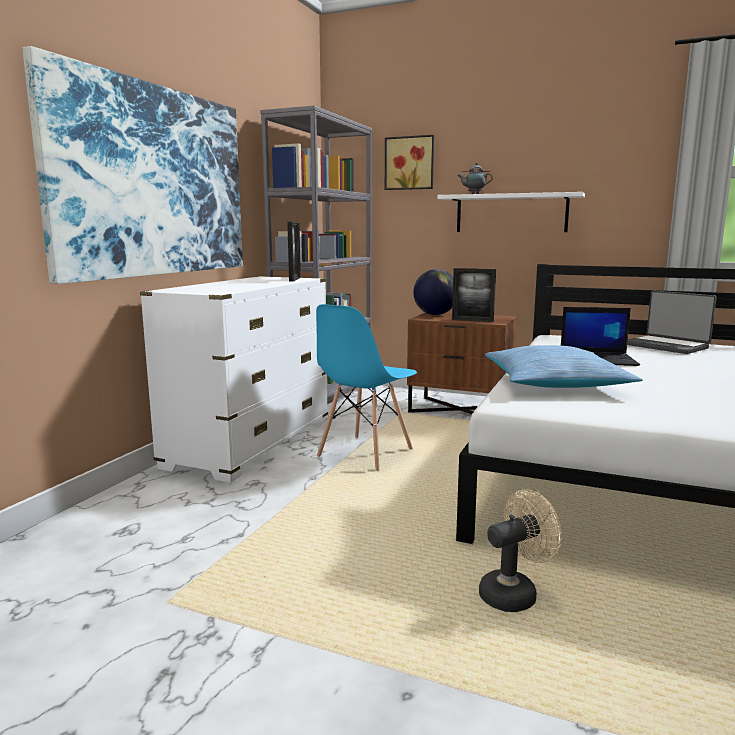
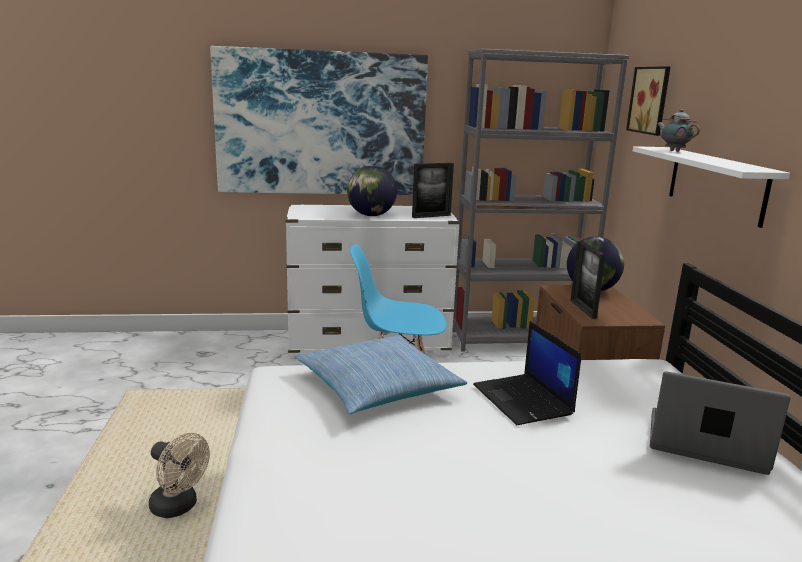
camera: 60 degrees right, 5 degrees up
(260, 284) = (371, 215): none -> globe
(666, 346) = (705, 444): laptop -> laptop turned 90 degrees clockwise

